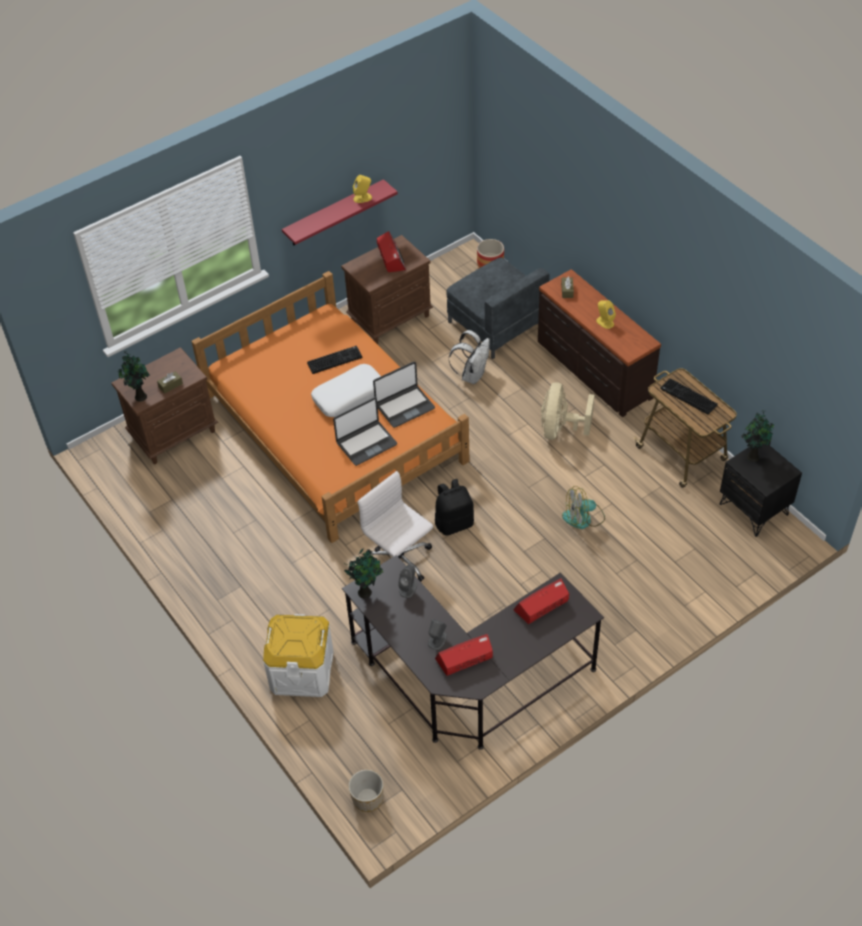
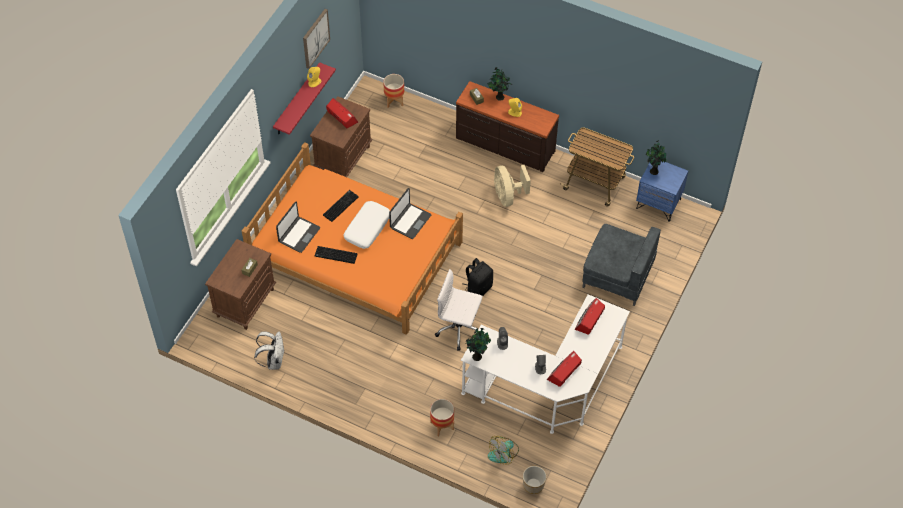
camera: 30 degrees left, 5 degrees up
(139, 396) = (233, 285): potted plant -> potted plant (499, 97)
(302, 671) = (442, 425): white storage box -> planter
(366, 443) = (401, 257): laptop -> laptop (298, 235)
(377, 140) = (315, 38): none -> picture
(468, 680) = (549, 386): black desk -> white desk
(472, 375) = (426, 179): white backpack -> white backpack (273, 361)
(496, 323) = (419, 134): grey armchair -> grey armchair (617, 274)
(583, 518) = (558, 251): fan -> fan (503, 453)
(687, 397) = (596, 146): keyboard -> keyboard (335, 255)
(754, 509) = (658, 203): black nightstand -> blue nightstand

